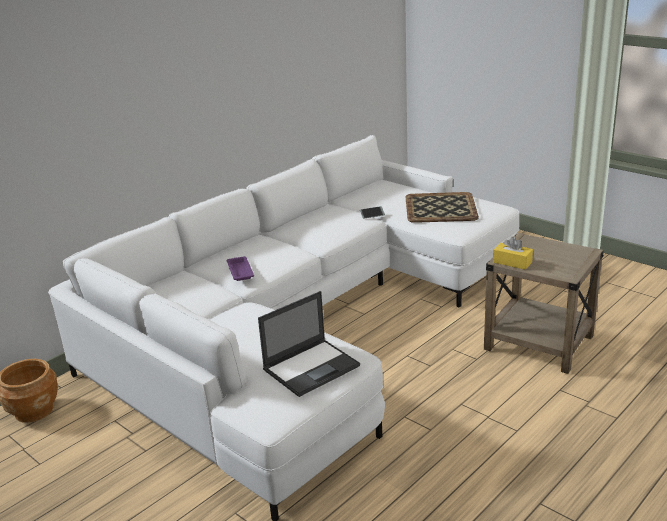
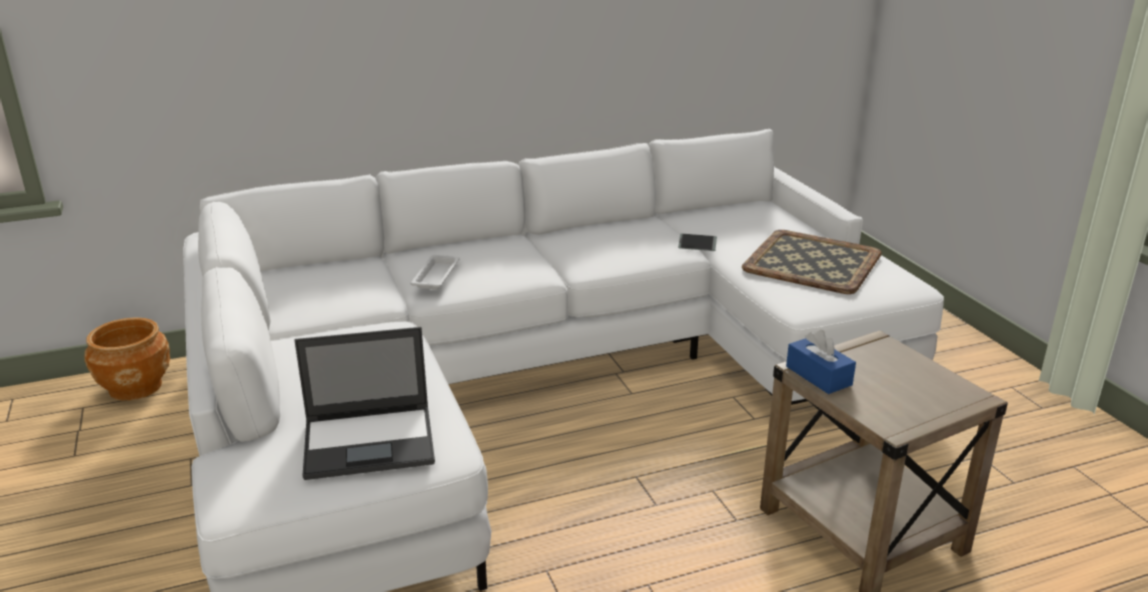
camera: 25 degrees right, 0 degrees up
(240, 271) = (436, 275): purple tray -> white tray
(512, 262) = (818, 376): yellow tissue box -> blue tissue box

